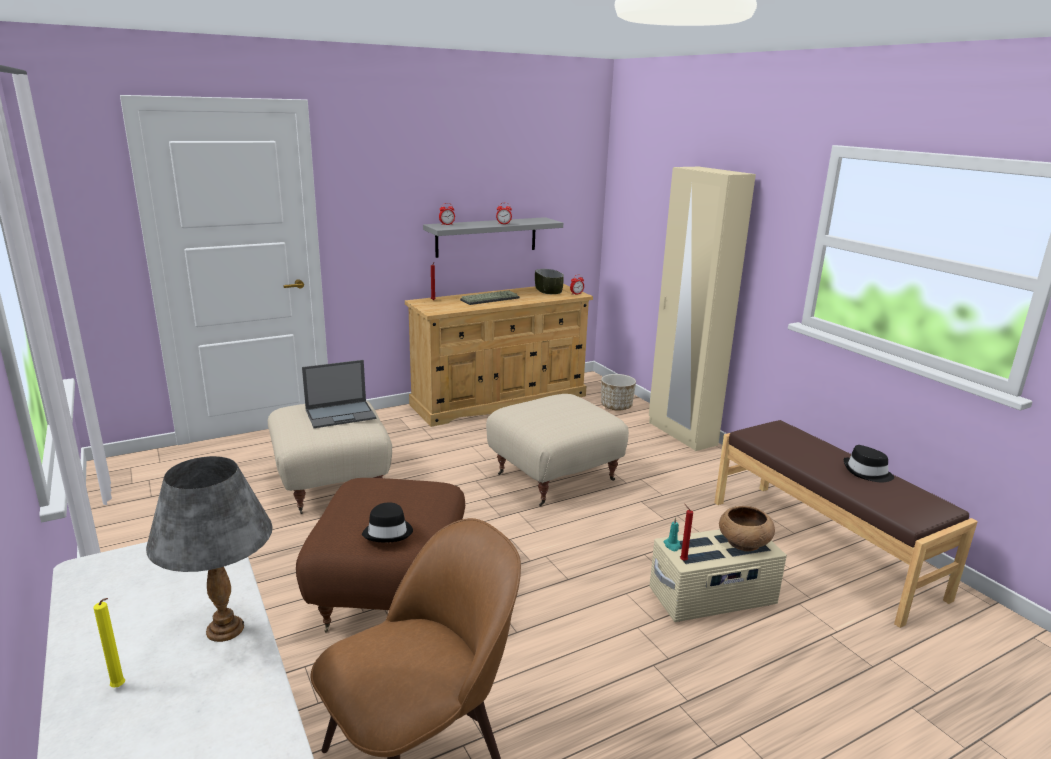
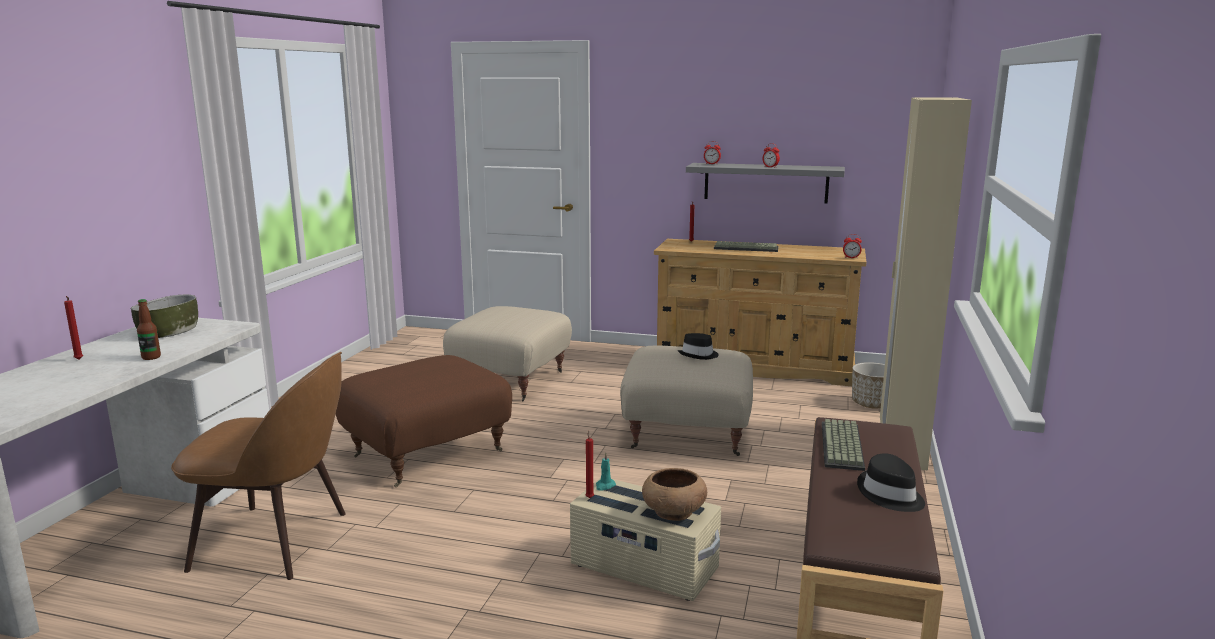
camera: 45 degrees right, 5 degrees down
(120, 687) = (78, 360): yellow candle -> red candle
(226, 628) = (151, 357): grey table lamp -> bottle
(341, 414) = (519, 316): laptop -> none
(388, 532) = (393, 383): black hat -> black hat (699, 355)
(548, 291) = (826, 251): bowl -> bowl (168, 331)
(787, 448) = (843, 446): none -> keyboard

